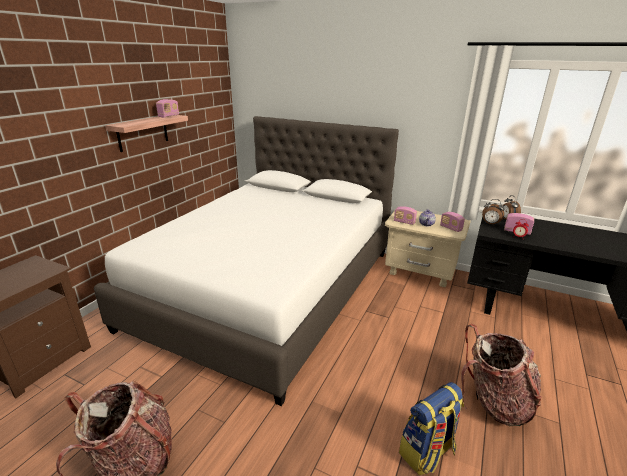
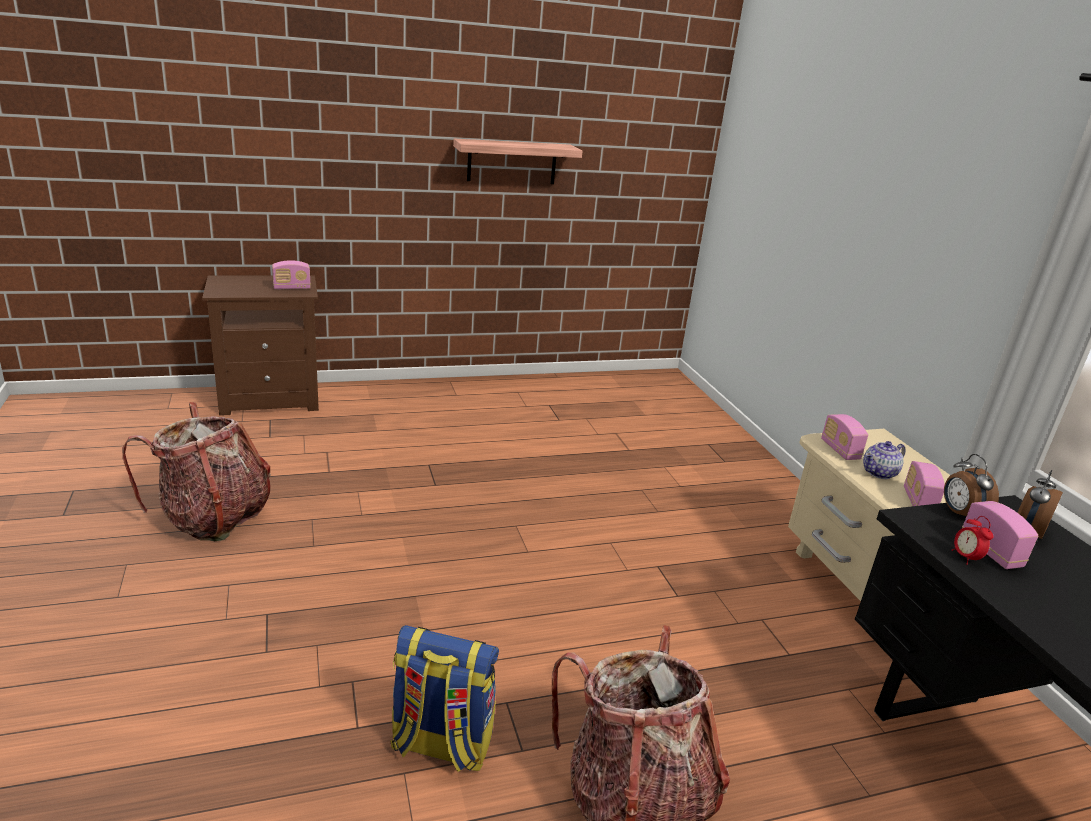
camera: 45 degrees right, 0 degrees up
(169, 116) = (556, 145): radio -> radio (292, 288)
(270, 287) = (576, 461): white bed -> none

